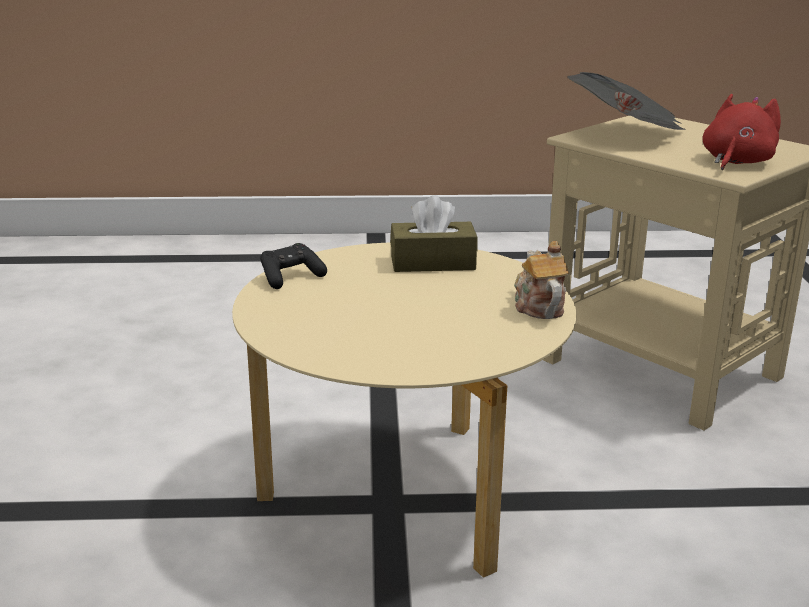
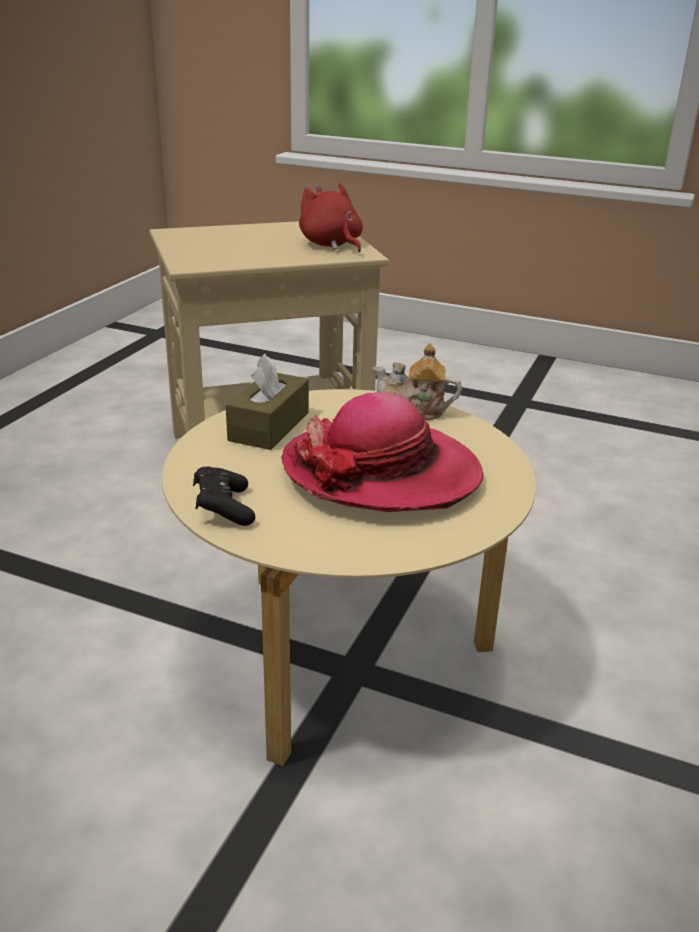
camera: 65 degrees left, 5 degrees up
(404, 315) = (381, 472): none -> hat
(627, 135) = (213, 251): newspaper -> none

